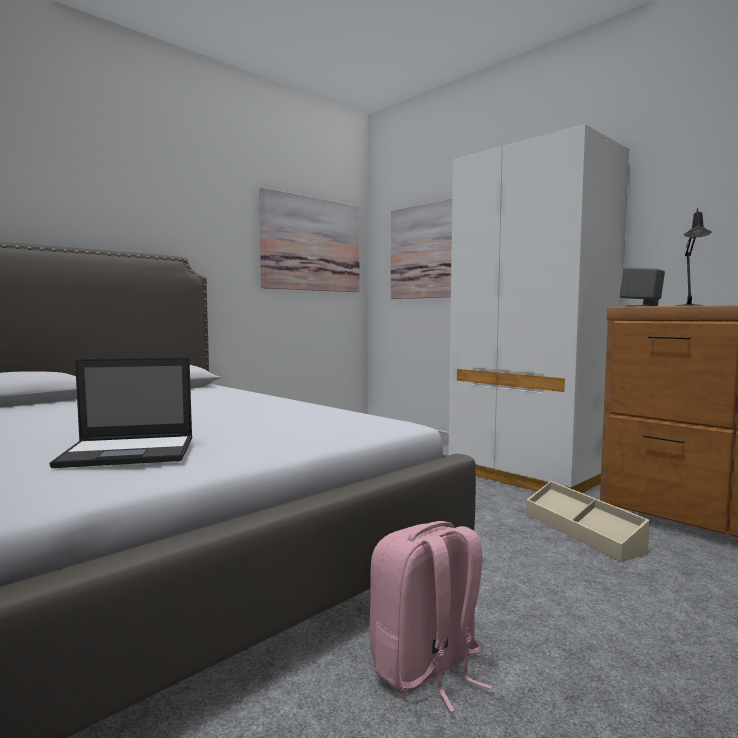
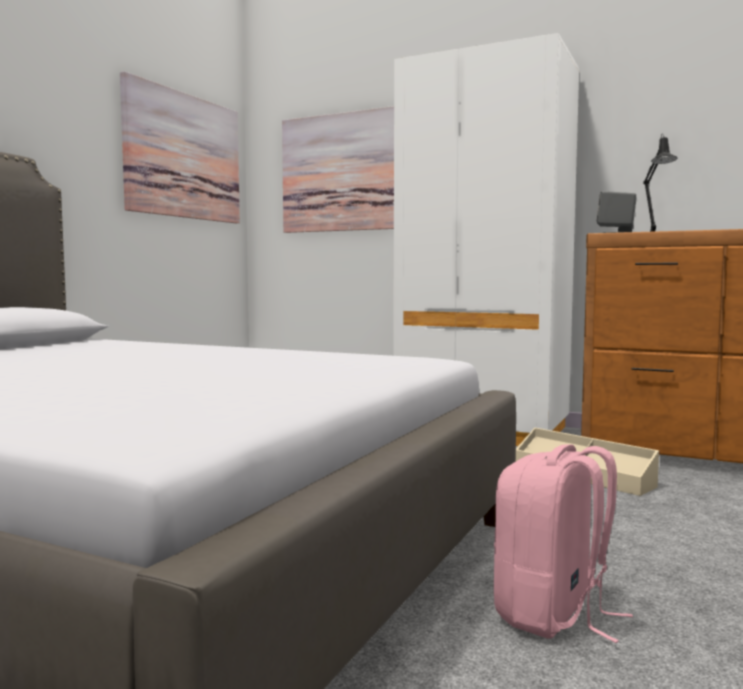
camera: 20 degrees left, 0 degrees up
(130, 452) = (181, 392): laptop -> none

